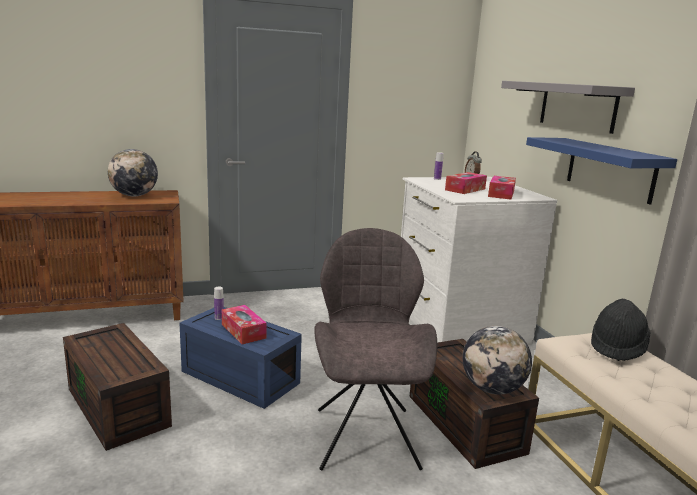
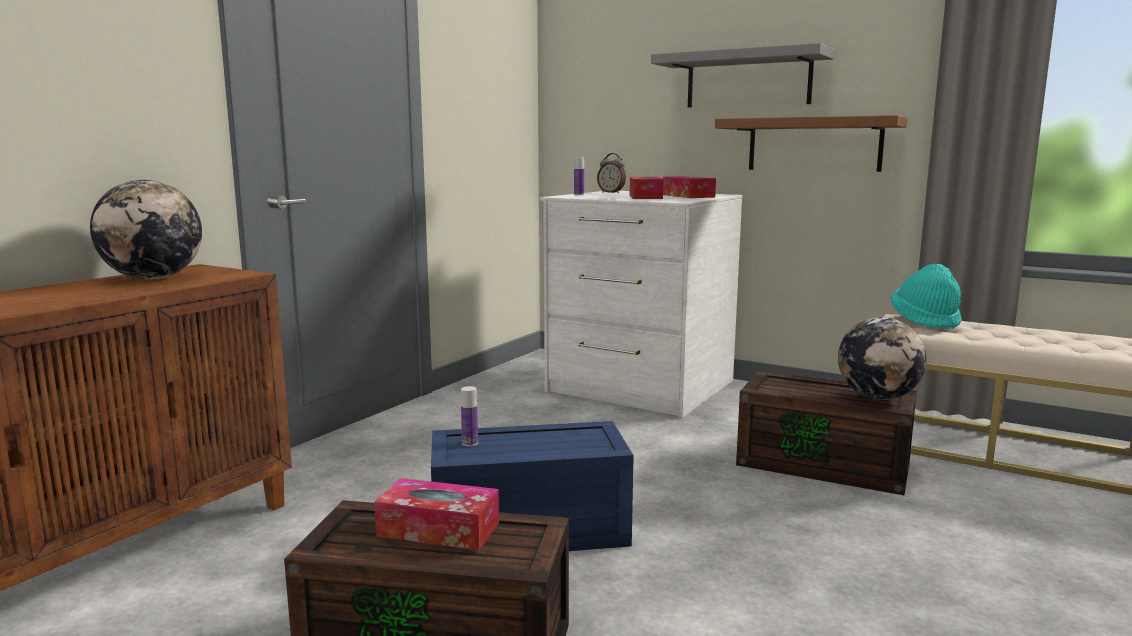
camera: 40 degrees left, 5 degrees down
(243, 331) = (543, 443): tissue box -> tissue box (438, 529)
(366, 435) = (776, 515): grey chair -> none
(610, 169) = (814, 144): blue shelf -> brown shelf
(617, 347) = (925, 321): black hat -> turquoise hat

